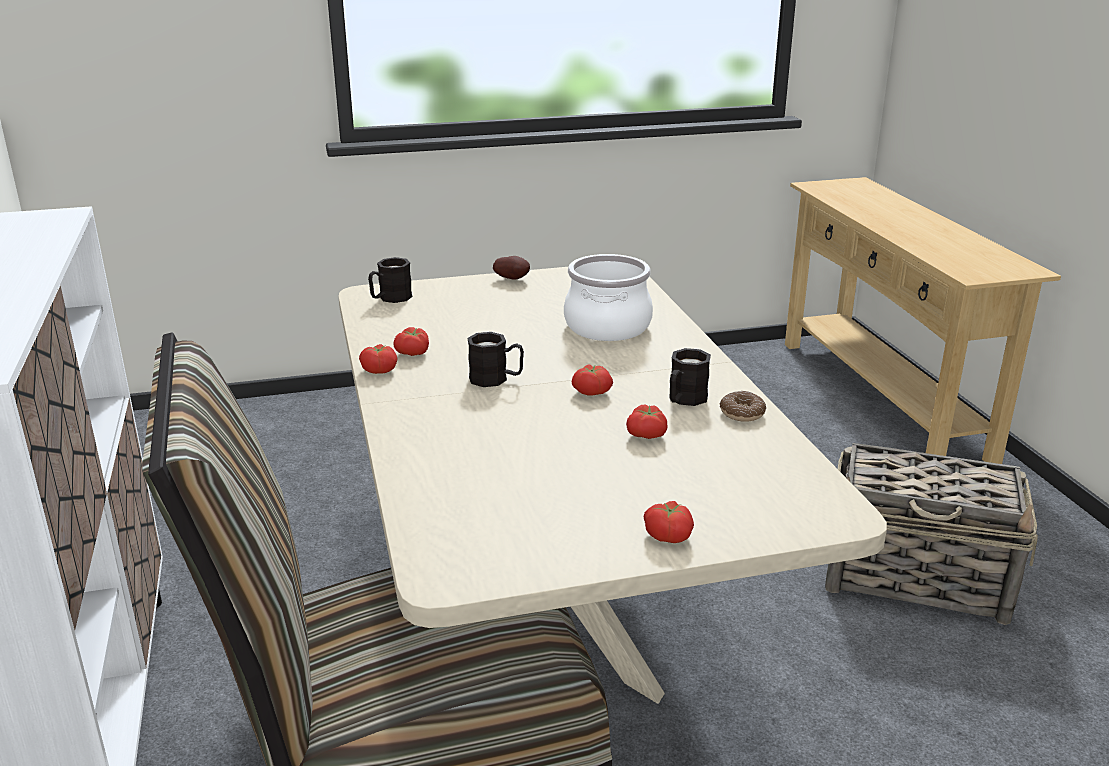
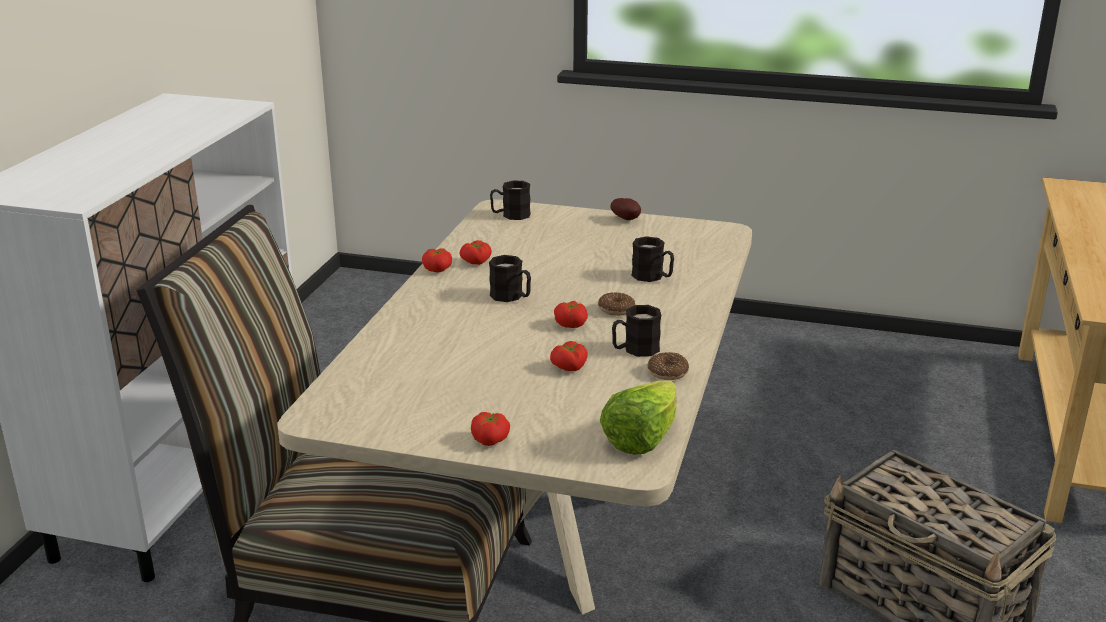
camera: 30 degrees right, 0 degrees up
(608, 327) = (653, 277): cooking pot -> black mug
(615, 366) = (616, 309): none -> donut
(806, 485) = (642, 438): none -> lettuce

